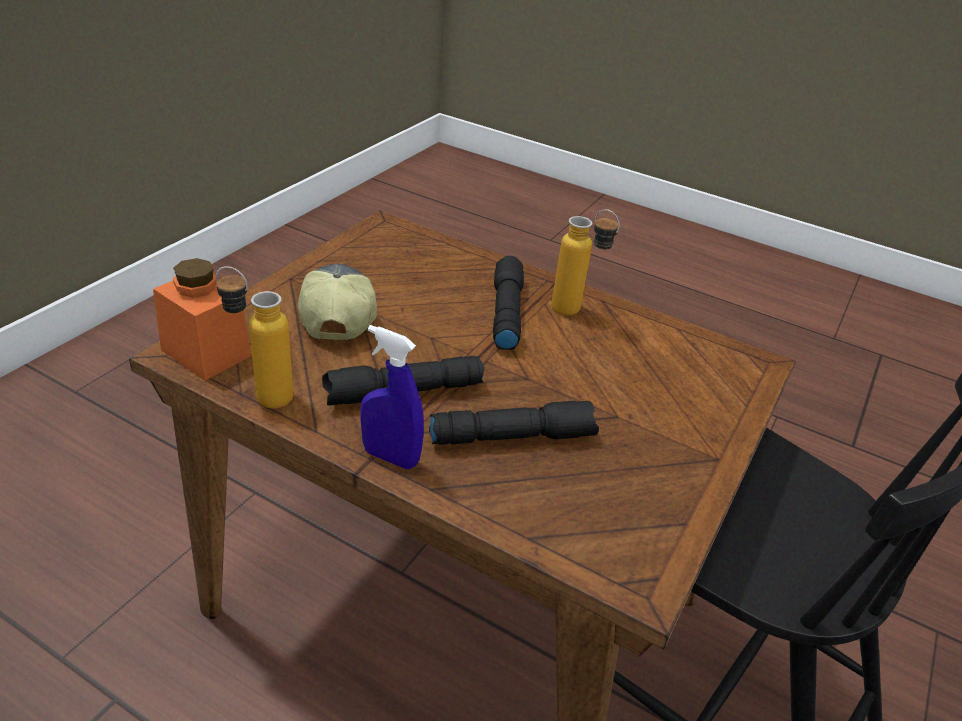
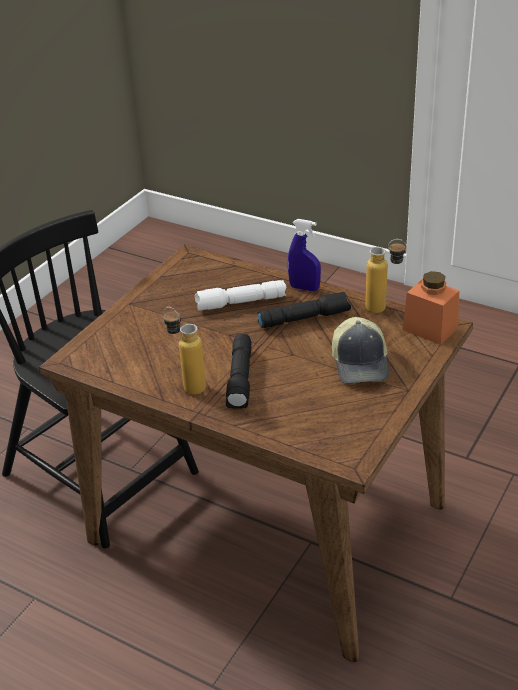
camera: 175 degrees left, 0 degrees up
(513, 436) = (240, 303): black flashlight -> white flashlight

